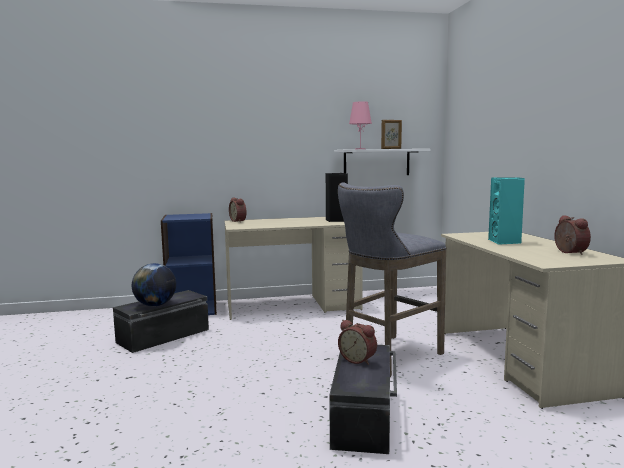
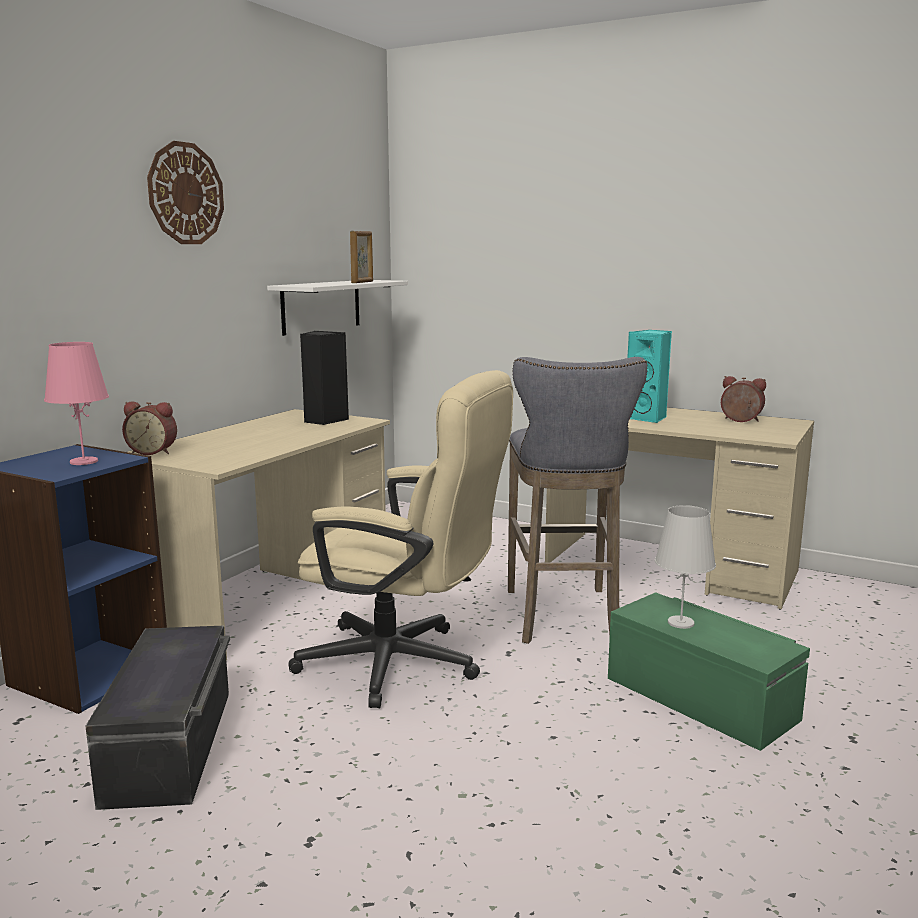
camera: 50 degrees left, 5 degrees up
(155, 305) = (177, 681): globe -> none
(278, 345) = (405, 665): none -> beige office chair
(282, 105) = (185, 194): none -> wall clock
(358, 359) = (681, 623): alarm clock -> white table lamp
(360, 149) = (322, 284): pink table lamp -> pink table lamp (84, 461)
(364, 416) = (701, 697): black storage box -> green storage box

